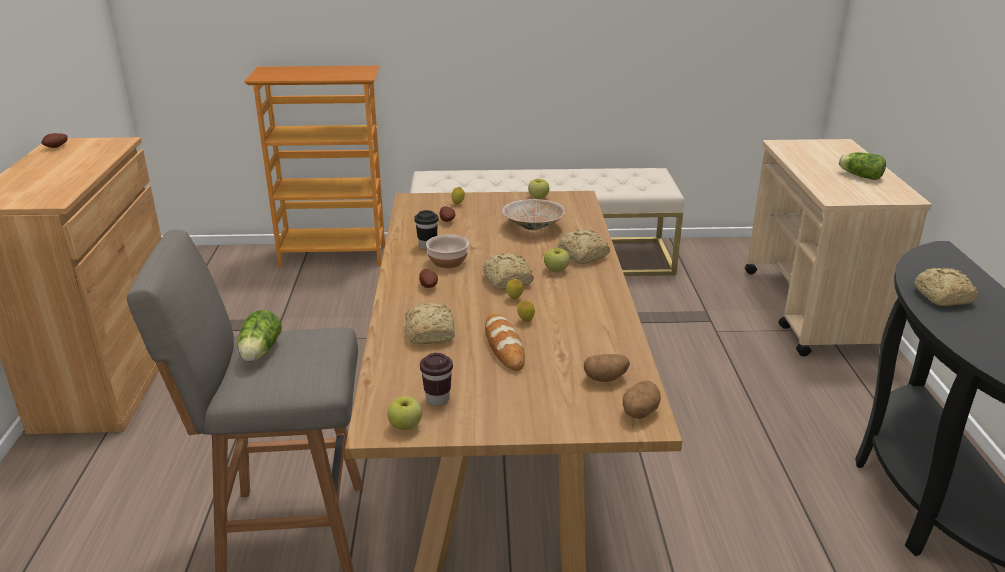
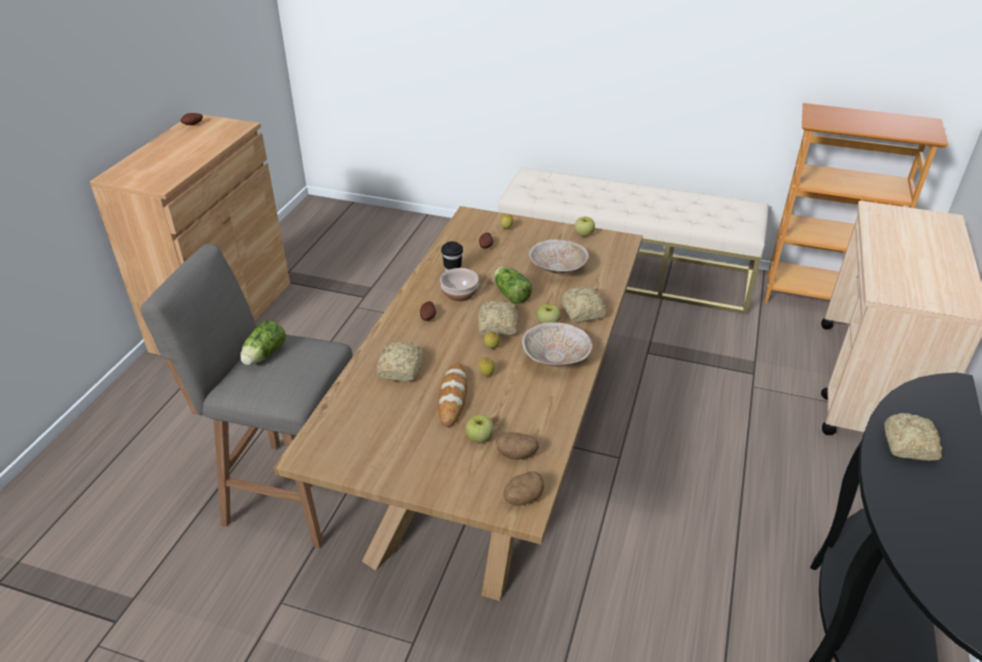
camera: 20 degrees right, 10 degrees up
(333, 255) = (442, 230): bookcase -> bookcase (818, 297)
(405, 426) = (328, 458): apple -> apple (479, 438)
(437, 399) = (368, 438): brown cup -> none
(585, 295) = (556, 358): none -> beige bowl
(859, 175) = (934, 268): lettuce -> lettuce (510, 293)

